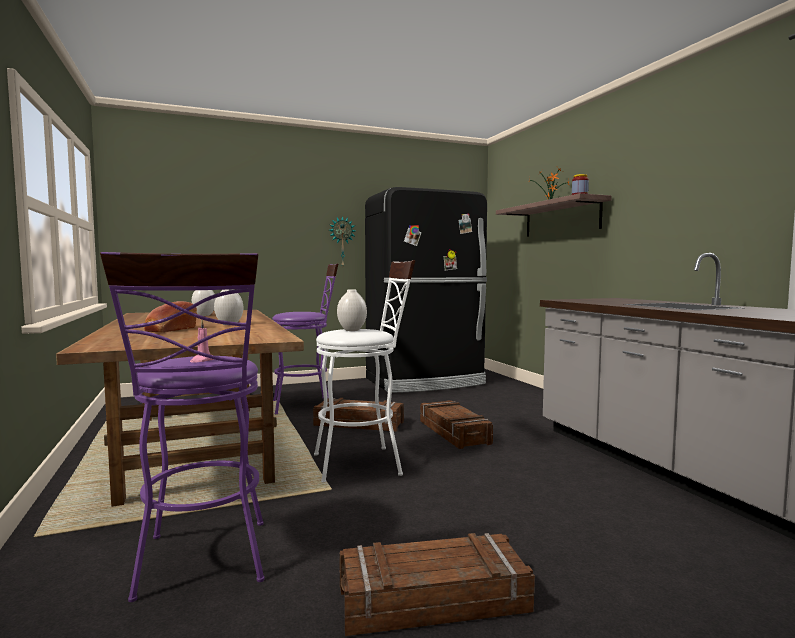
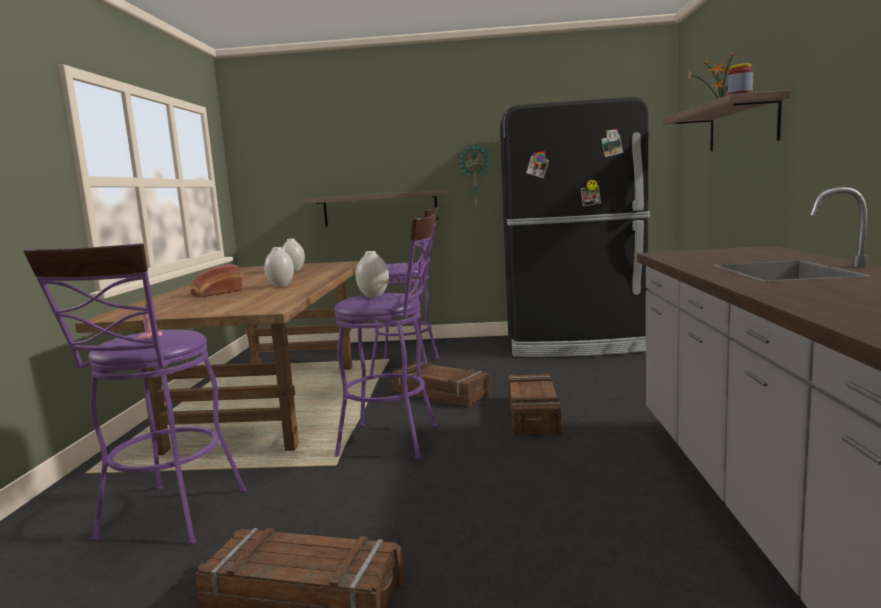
camera: 25 degrees right, 5 degrees up
(257, 265) = (380, 208): none -> shelf
(365, 463) = (398, 440): white stool -> purple stool

